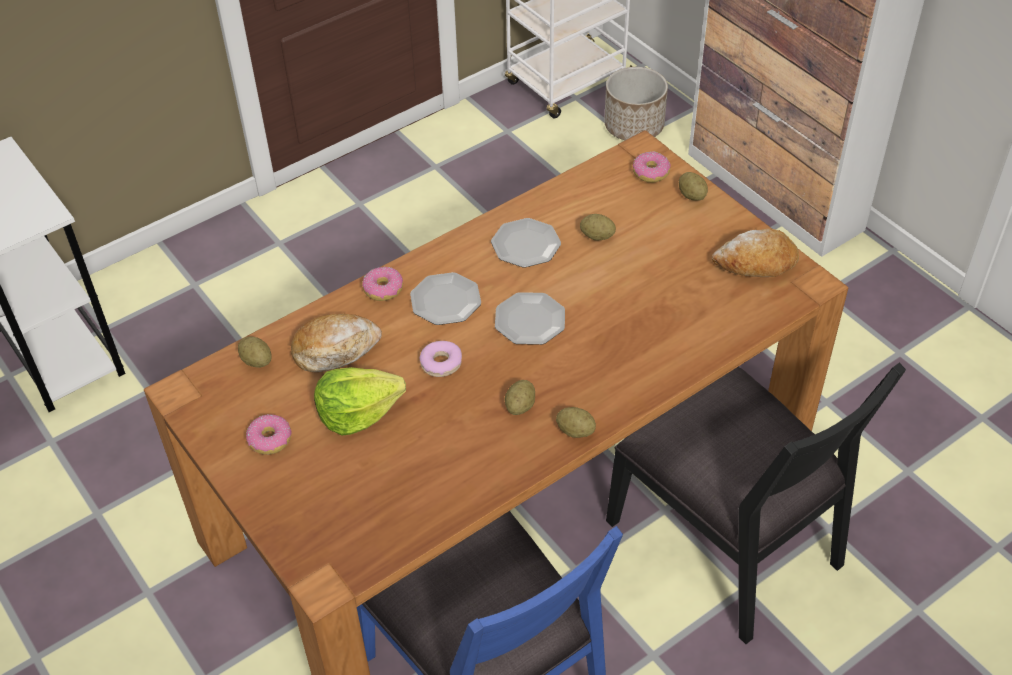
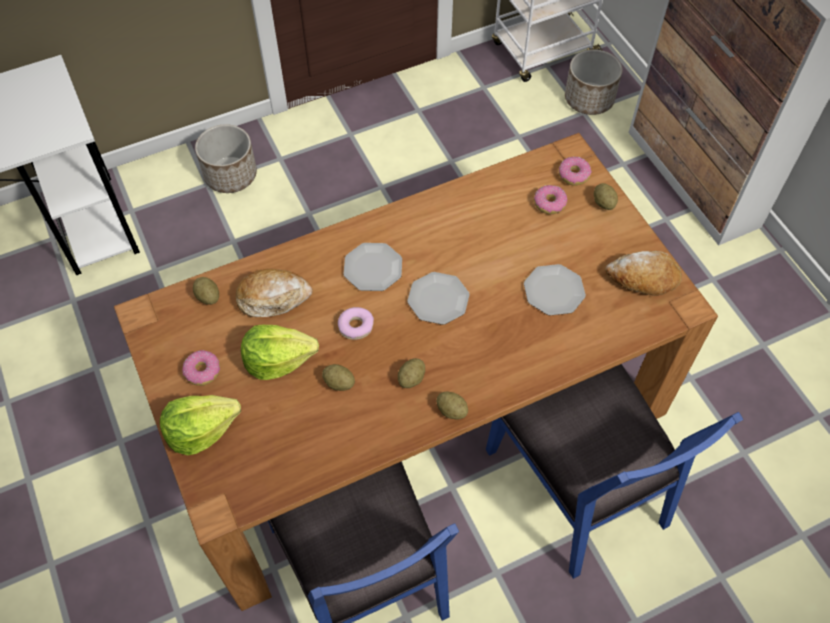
camera: 10 degrees right, 10 degrees up
(222, 270) = (231, 175): none -> planter
(284, 501) = (201, 430): none -> lettuce
(383, 289) = (324, 248): donut -> donut (549, 203)
(526, 245) = (451, 227): plate -> plate (554, 292)
(597, 236) = (513, 229): potato -> potato (339, 383)
(727, 541) = (579, 486): black chair -> blue chair

